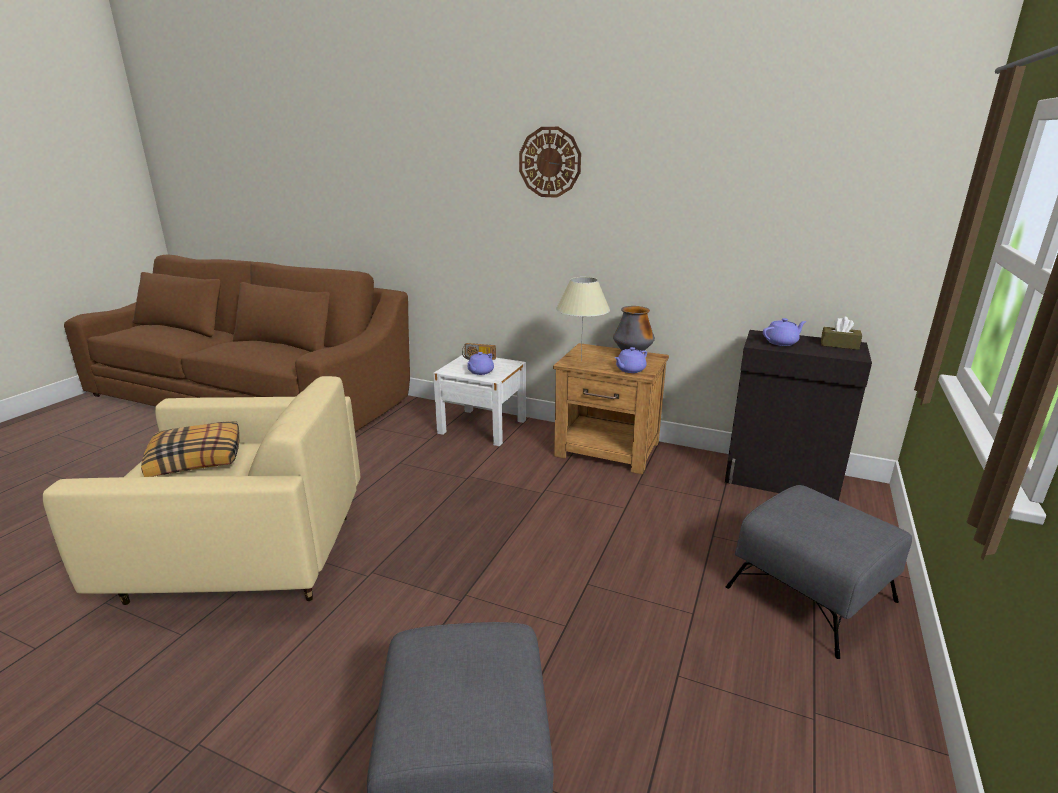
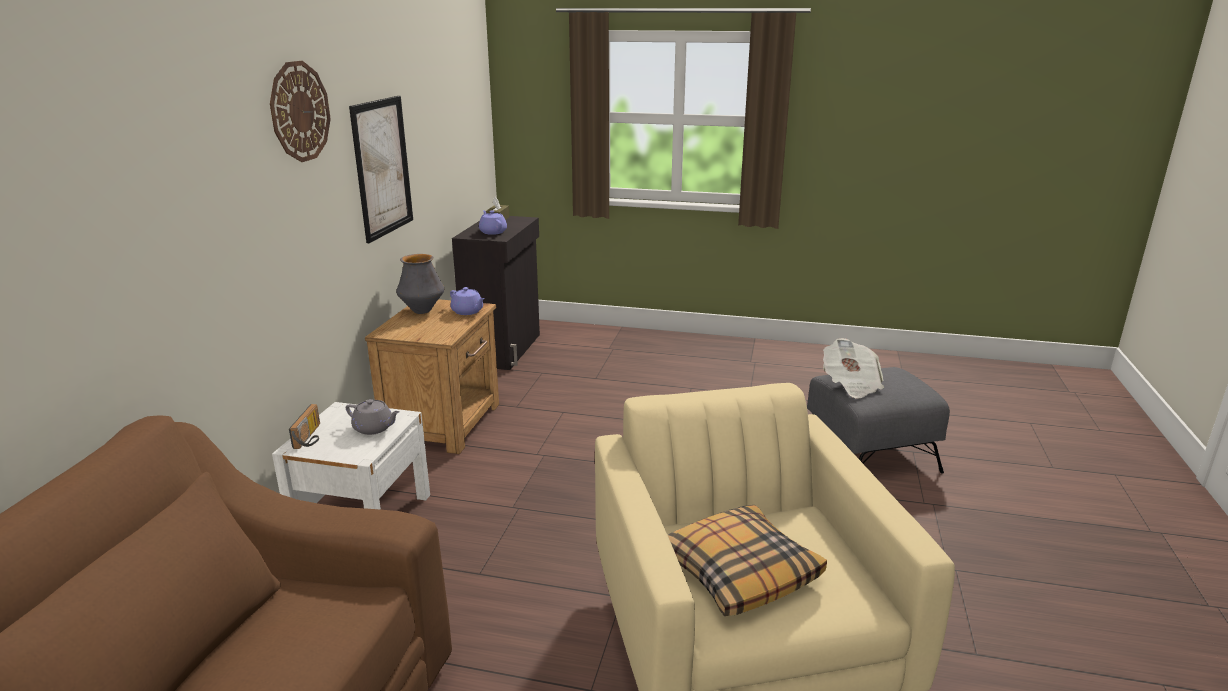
camera: 100 degrees left, 0 degrees up
(468, 642) = (851, 384): none -> newspaper
(480, 372) = (374, 428): purple teapot -> grey teapot
(581, 361) = (438, 332): beige table lamp -> none
(647, 227) = (382, 167): none -> picture
(811, 595) = (653, 353): grey ottoman -> none

